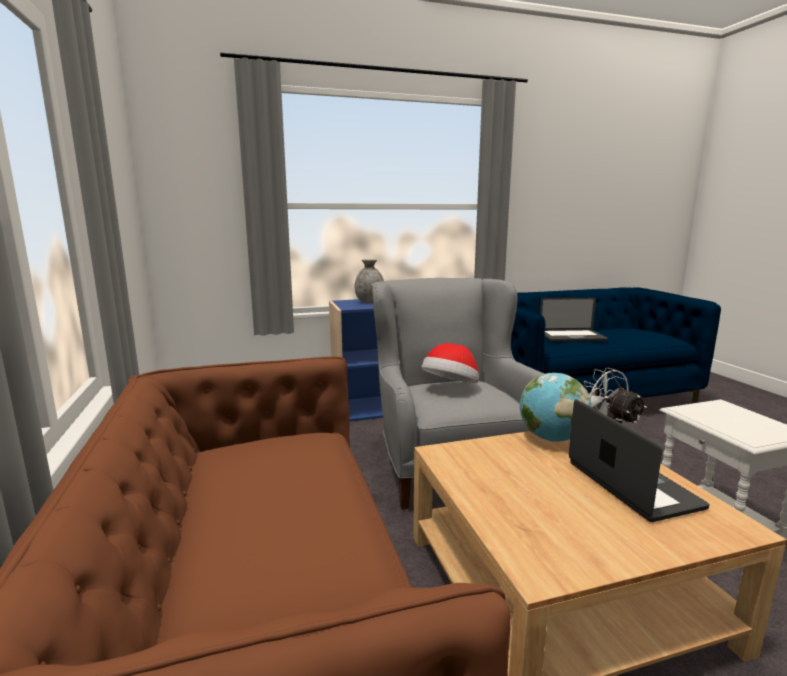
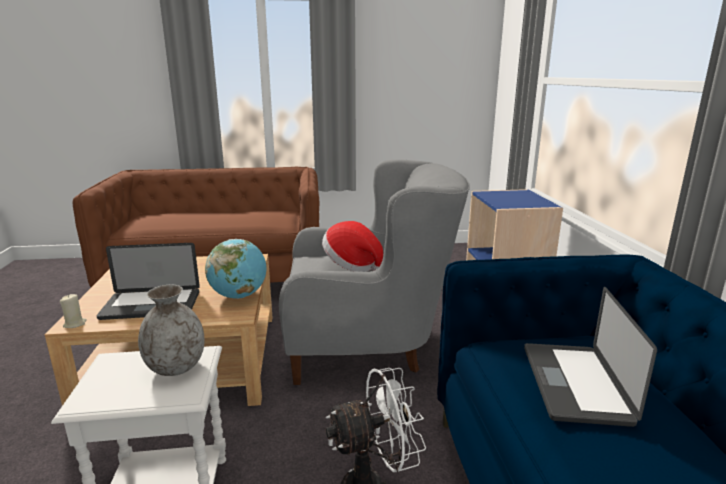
camera: 100 degrees right, 5 degrees up
(370, 302) = (523, 200): grey vase -> grey vase (175, 367)
(738, 524) = (75, 324): none -> beige candle

